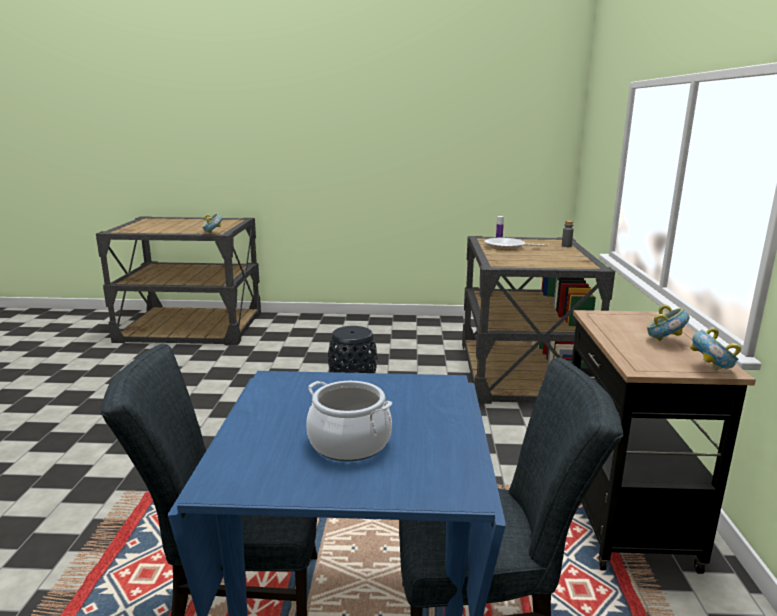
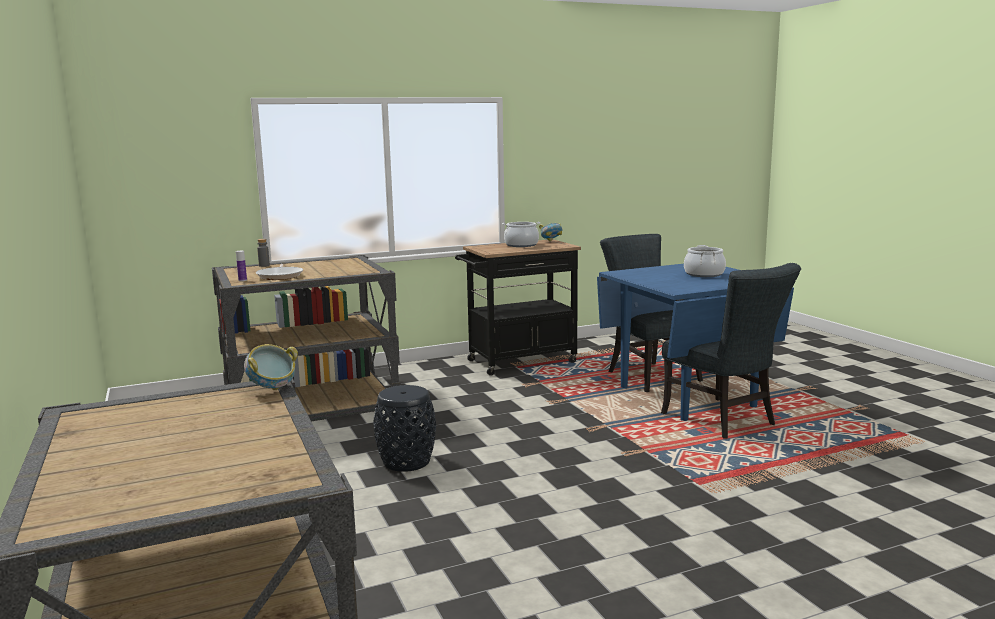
camera: 115 degrees left, 5 degrees down
(664, 341) = (521, 245): bowl -> cooking pot

